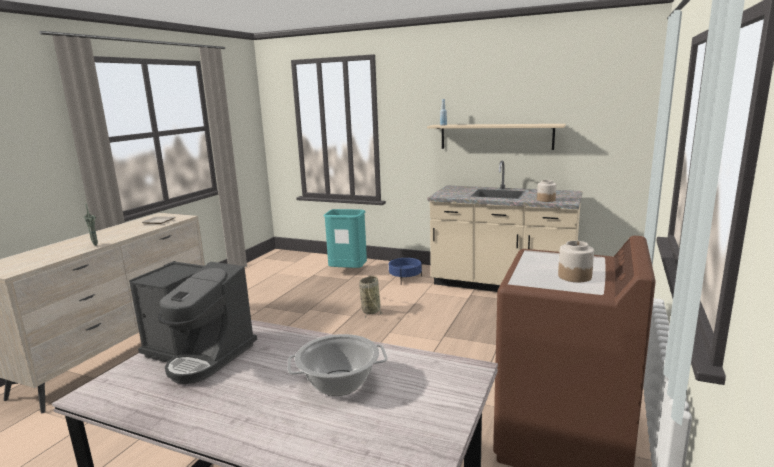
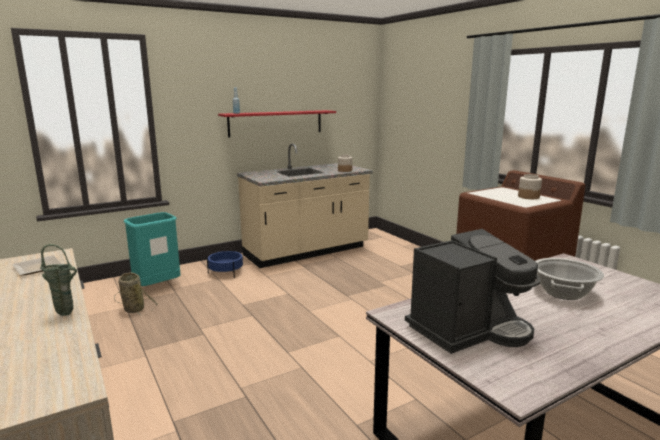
camera: 55 degrees left, 0 degrees up
(371, 310) = (257, 304): basket -> basket (133, 309)
(495, 136) = (276, 123): beige shelf -> red shelf

